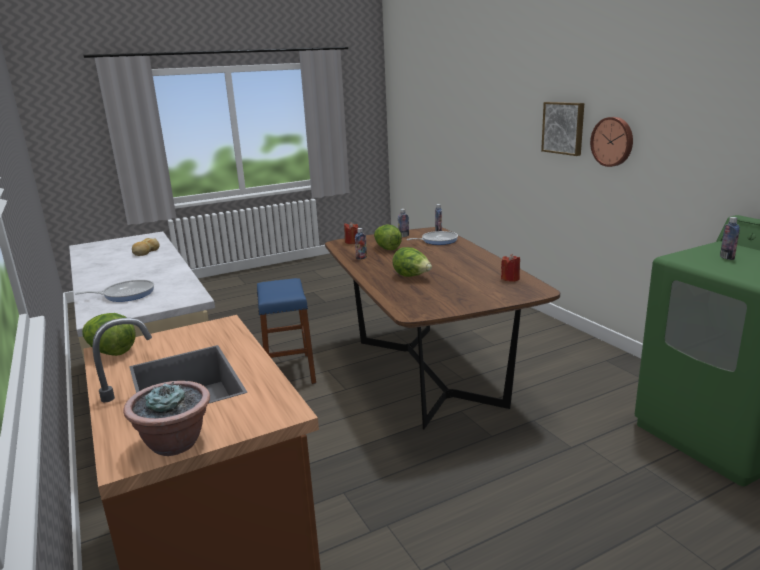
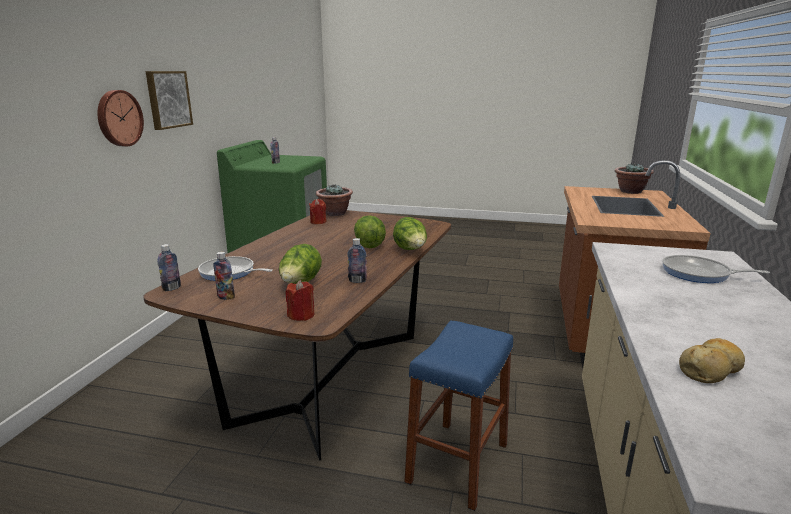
camera: 140 degrees left, 0 degrees up
(111, 352) = (683, 225): lettuce -> lettuce (411, 250)
(531, 291) = (335, 213): none -> potted plant
(564, 128) = (50, 113): picture -> picture (168, 99)

